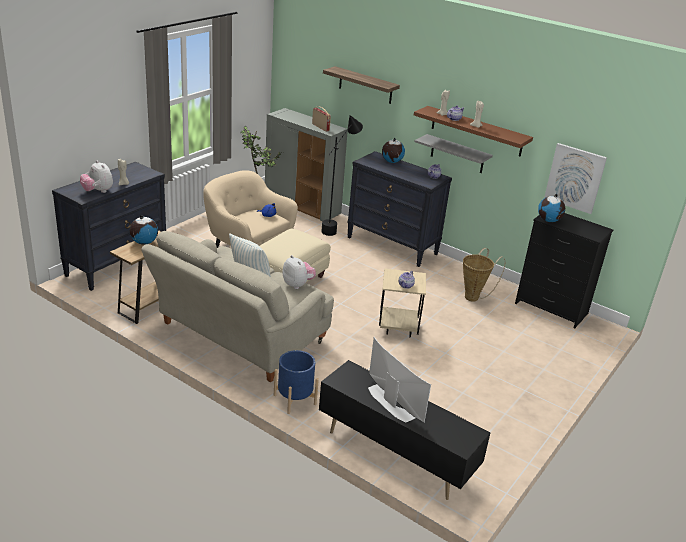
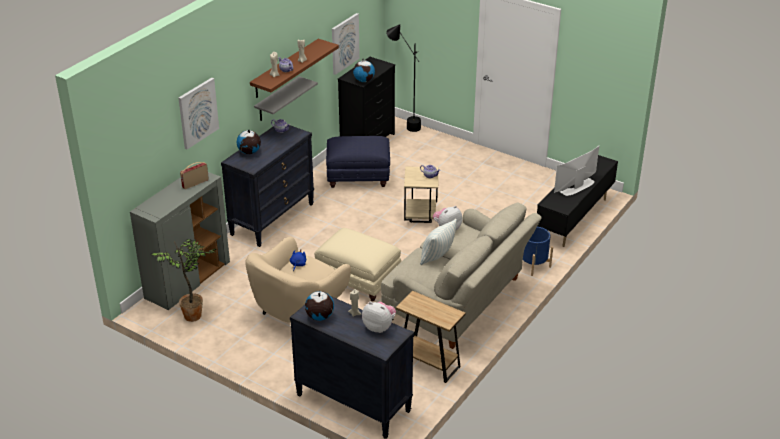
camera: 90 degrees left, 5 degrees up
(98, 191) = (379, 327): plush toy -> plush toy turned 105 degrees counterclockwise
(144, 242) = (424, 311): globe -> globe (319, 317)
(337, 228) = (238, 254): black floor lamp -> black floor lamp (403, 124)
(365, 85) = (198, 113): shelf -> picture
(474, 297) = (359, 177): basket -> blue ottoman

